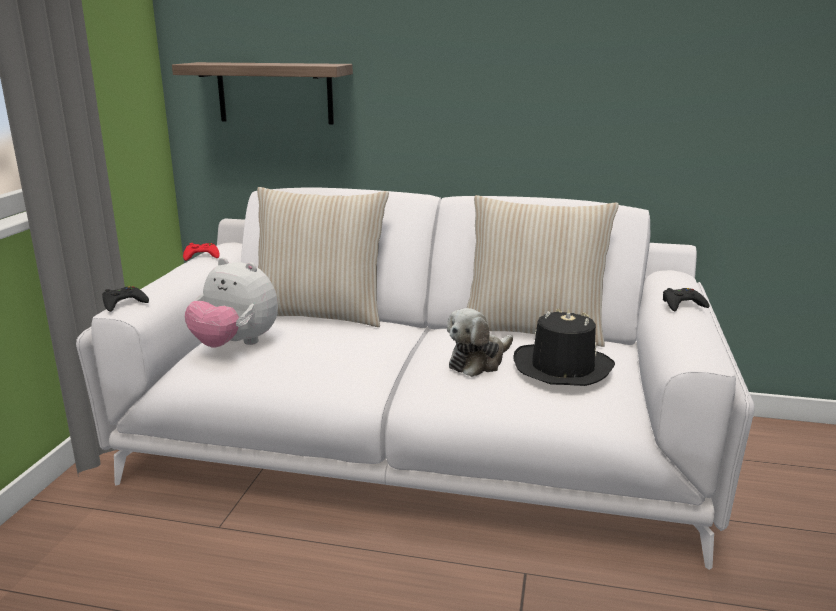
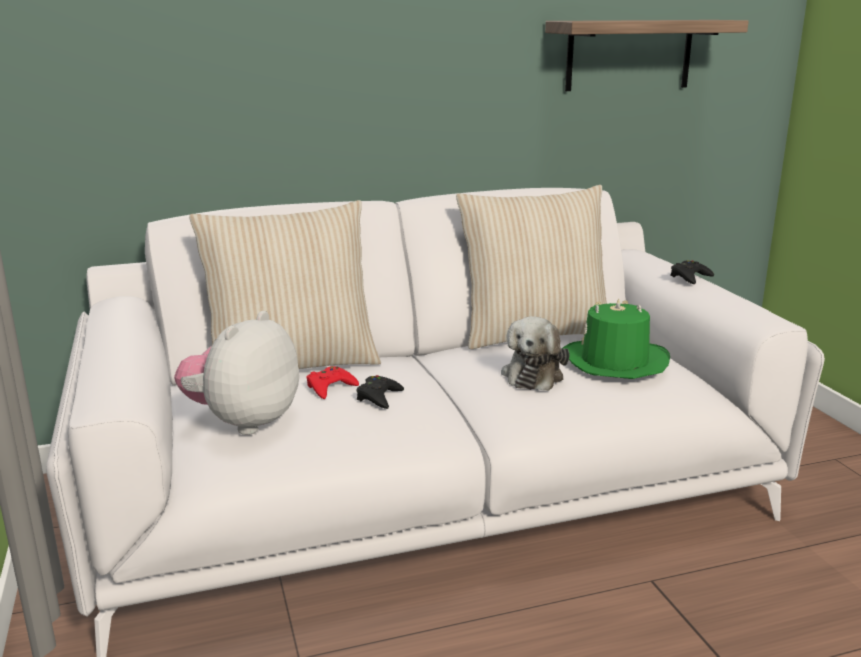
camera: 30 degrees left, 0 degrees up
(123, 303) = (105, 398): black game controller -> black game controller (379, 397)
(201, 256) = (109, 320): red game controller -> red game controller (330, 387)
(235, 345) = (243, 422): plush toy -> plush toy turned 120 degrees clockwise
(275, 93) = (152, 90): shelf -> shelf (629, 55)
(562, 367) = (614, 361): black hat -> green hat

